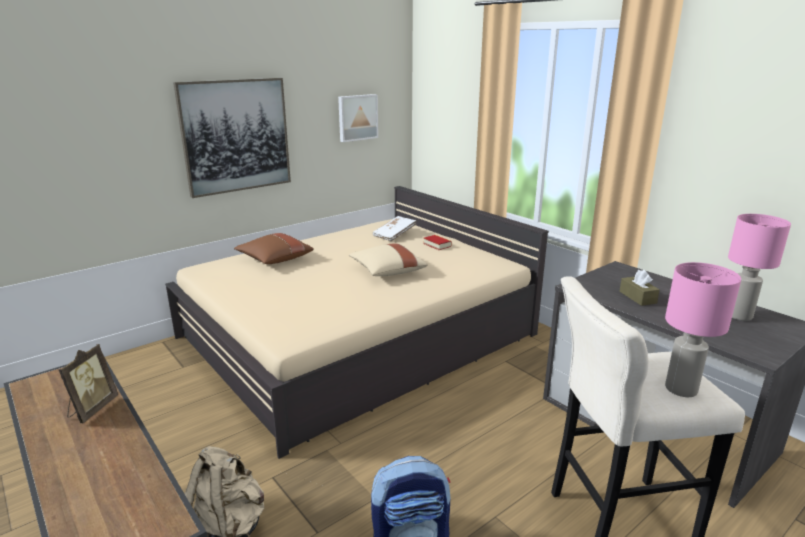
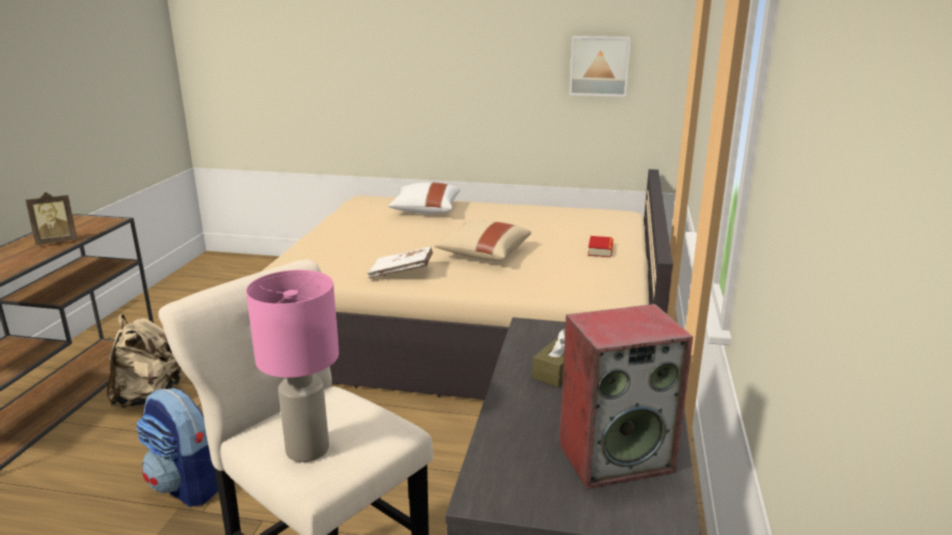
camera: 50 degrees right, 0 degrees up
(236, 136) = (435, 70): picture -> none
(274, 260) = (425, 211): brown pillow -> white pillow
(394, 235) = (584, 226): white book -> white book (401, 273)
(738, 315) = (616, 457): pink table lamp -> speaker

